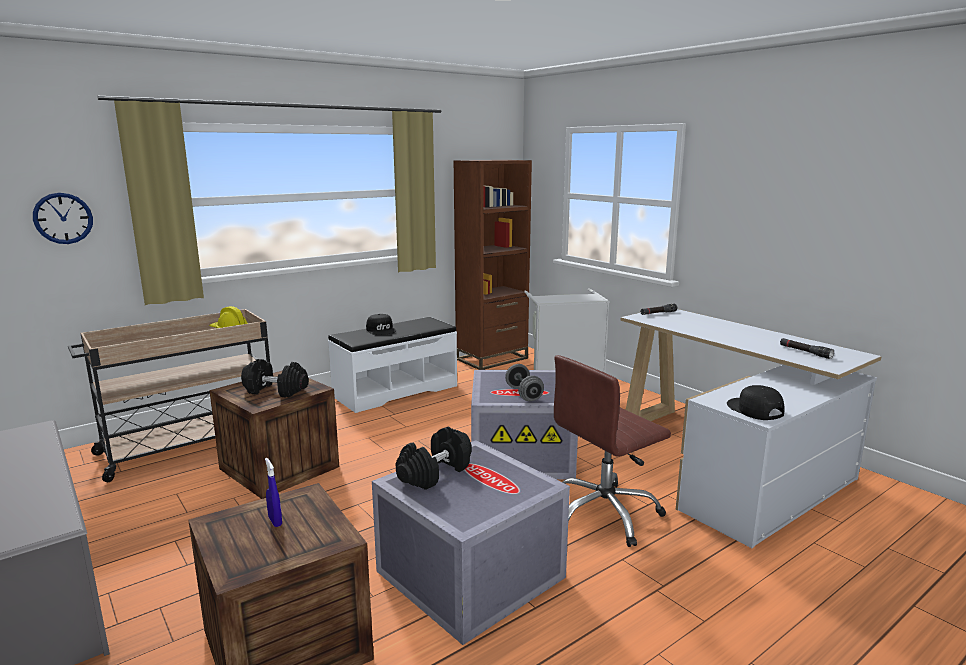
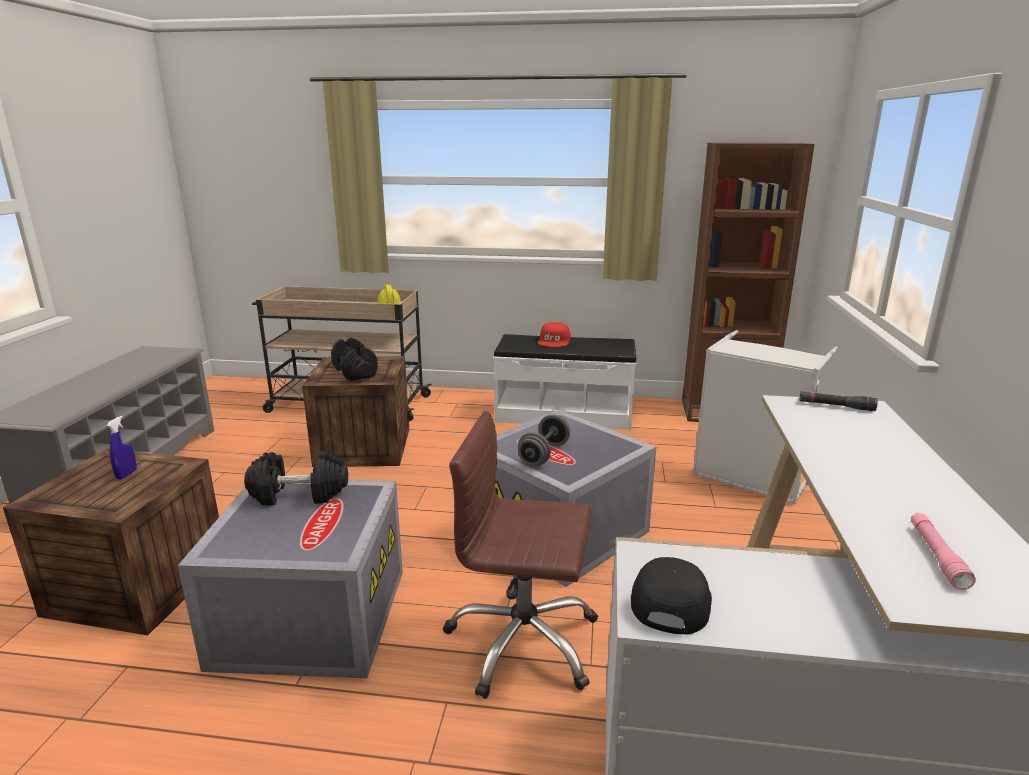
camera: 45 degrees right, 5 degrees up
(63, 218) = (291, 187): wall clock -> none
(381, 330) = (554, 341): black cap -> red cap
(805, 352) = (936, 556): black flashlight -> pink flashlight

